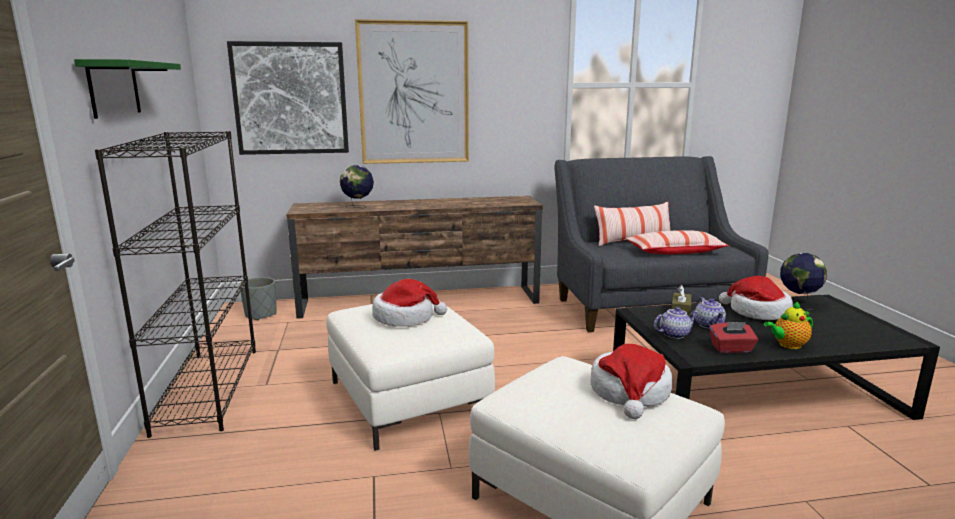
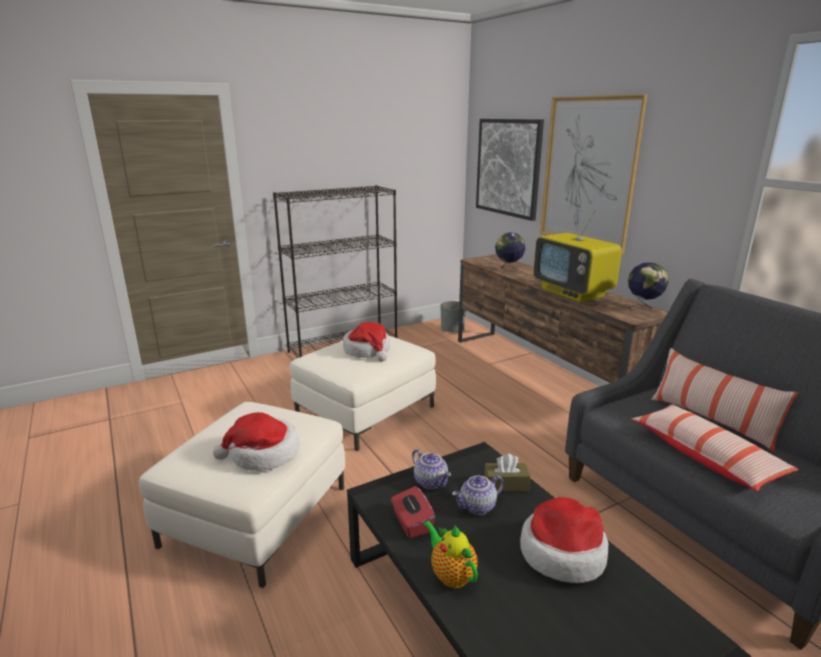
camera: 70 degrees right, 5 degrees up
(114, 88) = (320, 158): green shelf -> none
(455, 204) = (573, 293): none -> television
(798, 303) = (648, 604): globe -> globe (643, 308)

